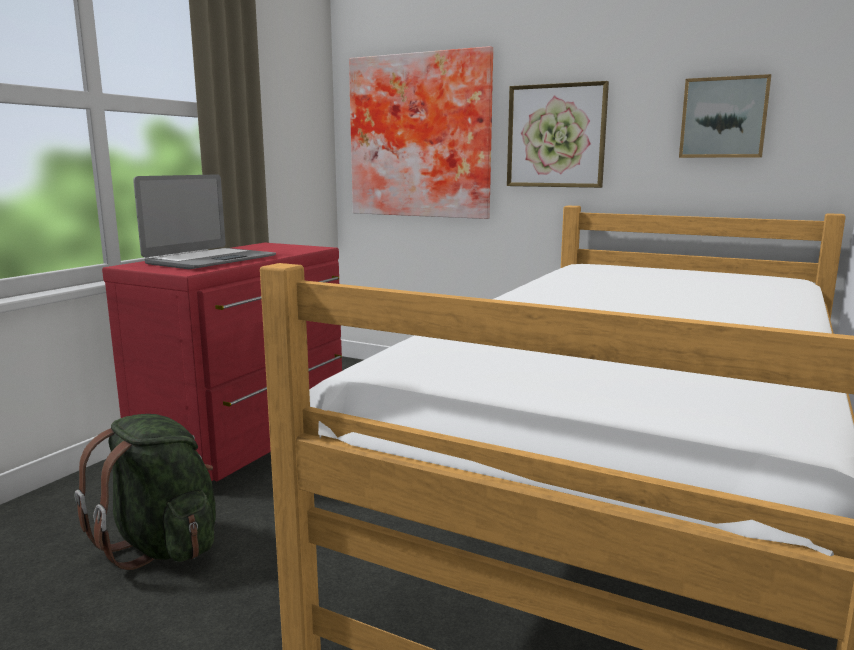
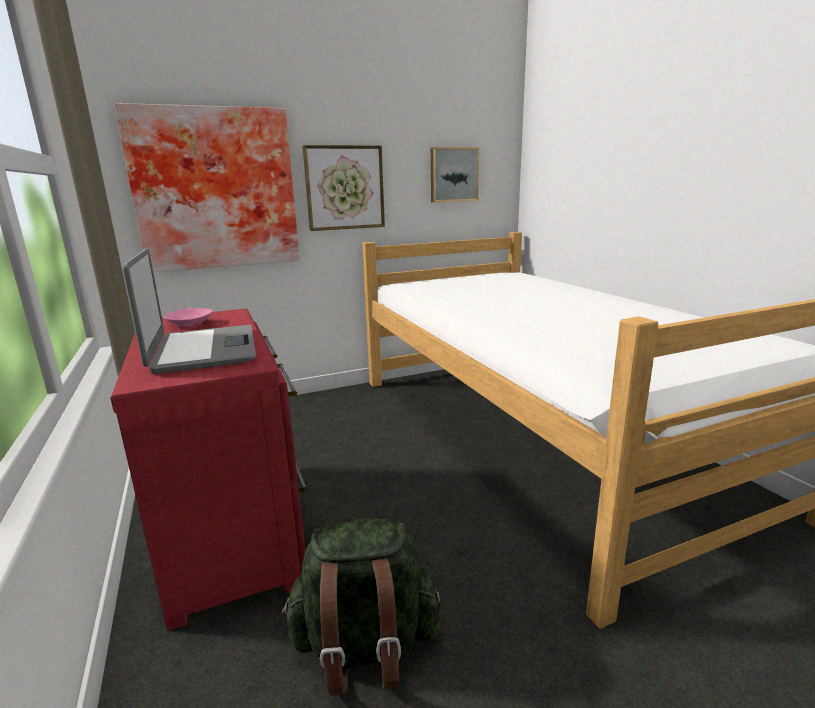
camera: 50 degrees left, 5 degrees up
(268, 249) = (190, 324): none -> pink bowl

